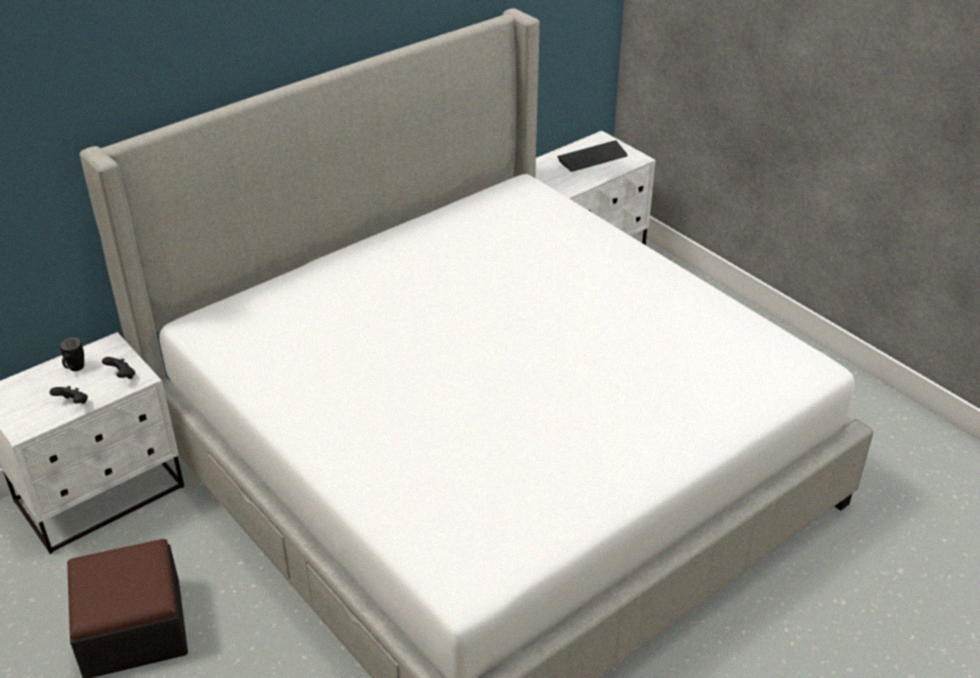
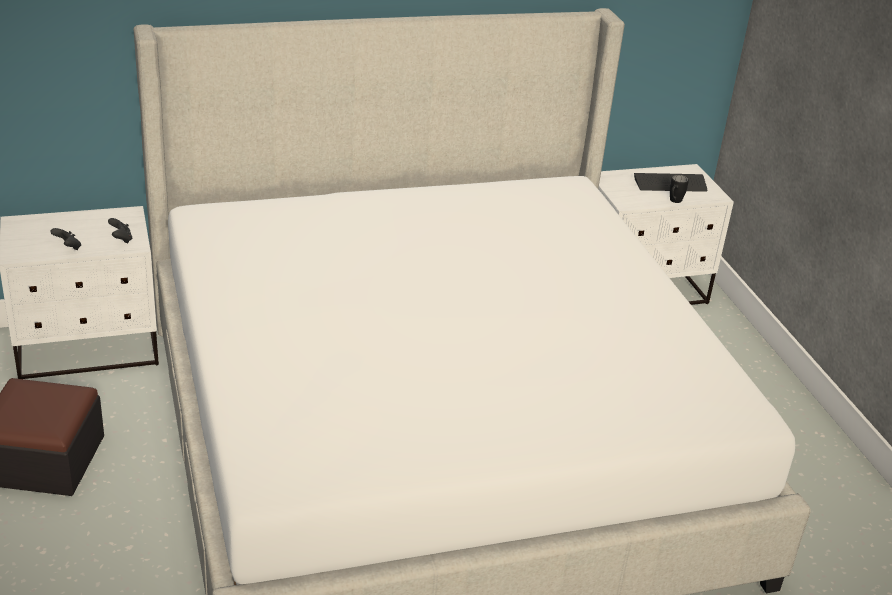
camera: 20 degrees right, 5 degrees down
(74, 370) = (88, 223): black mug -> black mug (674, 201)

